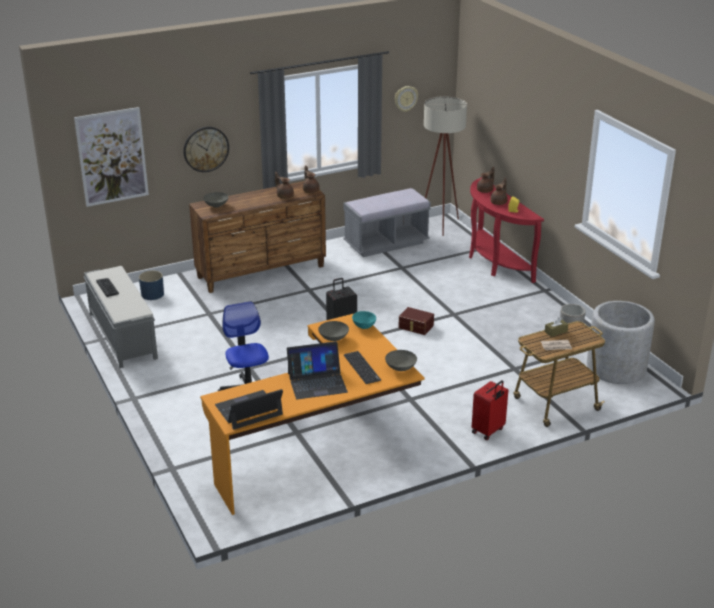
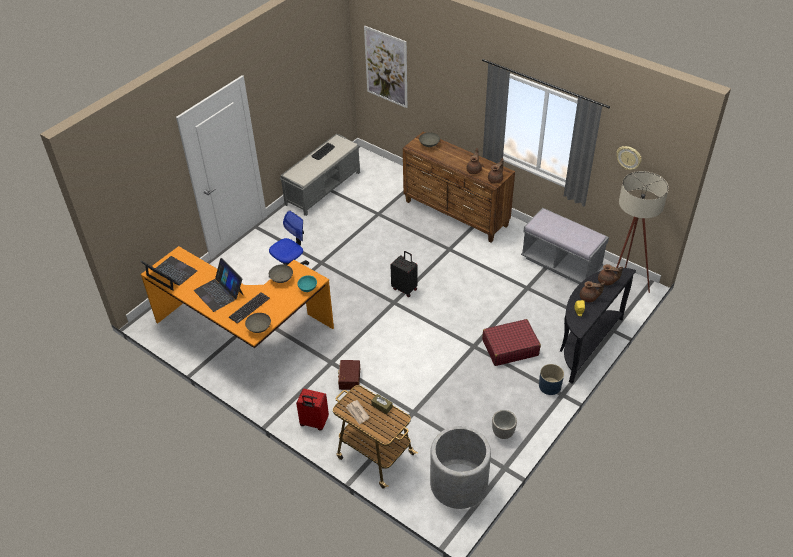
camera: 65 degrees right, 15 degrees up
(152, 294) = (384, 177): blue planter -> blue planter (549, 386)
(206, 149) = (450, 99): wall clock -> none
(415, 327) = (437, 329): brown storage box -> brown storage box (349, 378)
(470, 297) = (510, 348): none -> red suitcase
(494, 263) = (585, 344): red console table -> black console table

